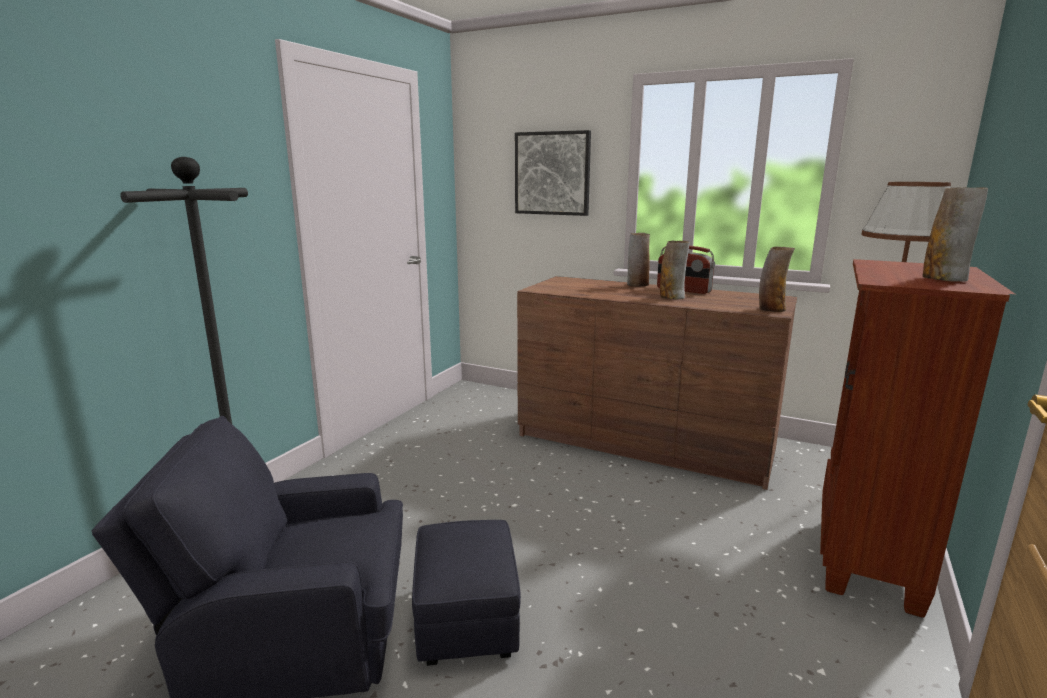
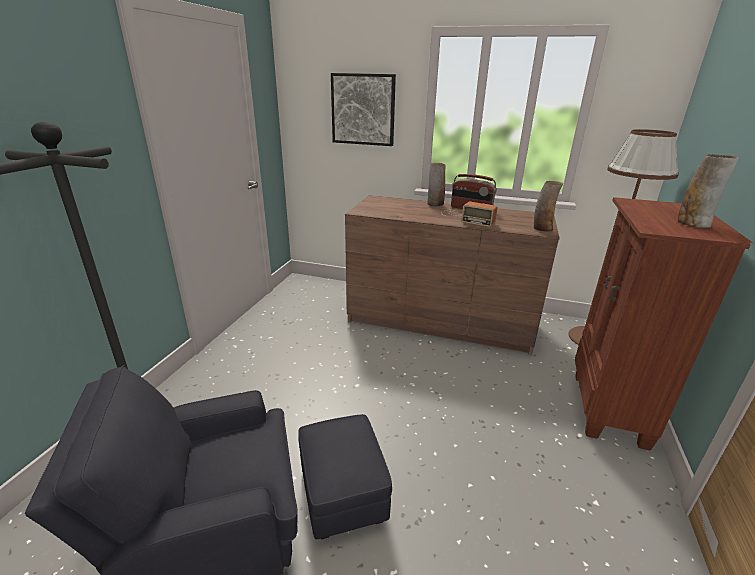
camera: 10 degrees left, 10 degrees up
(672, 297) = (466, 217): vase -> radio

